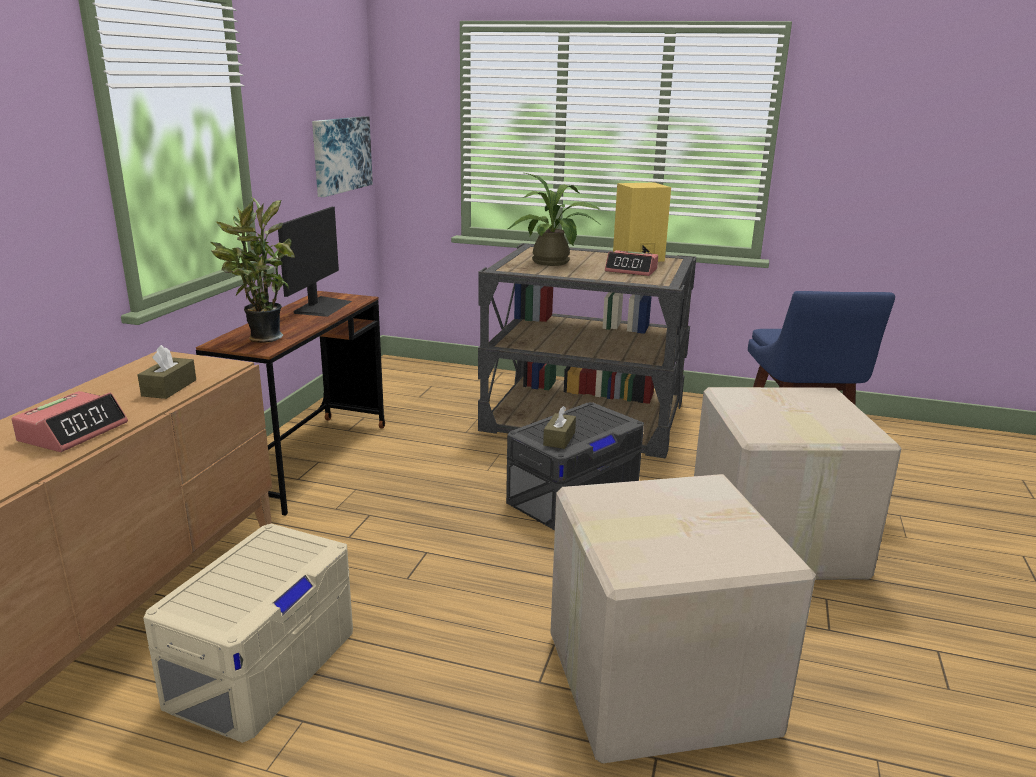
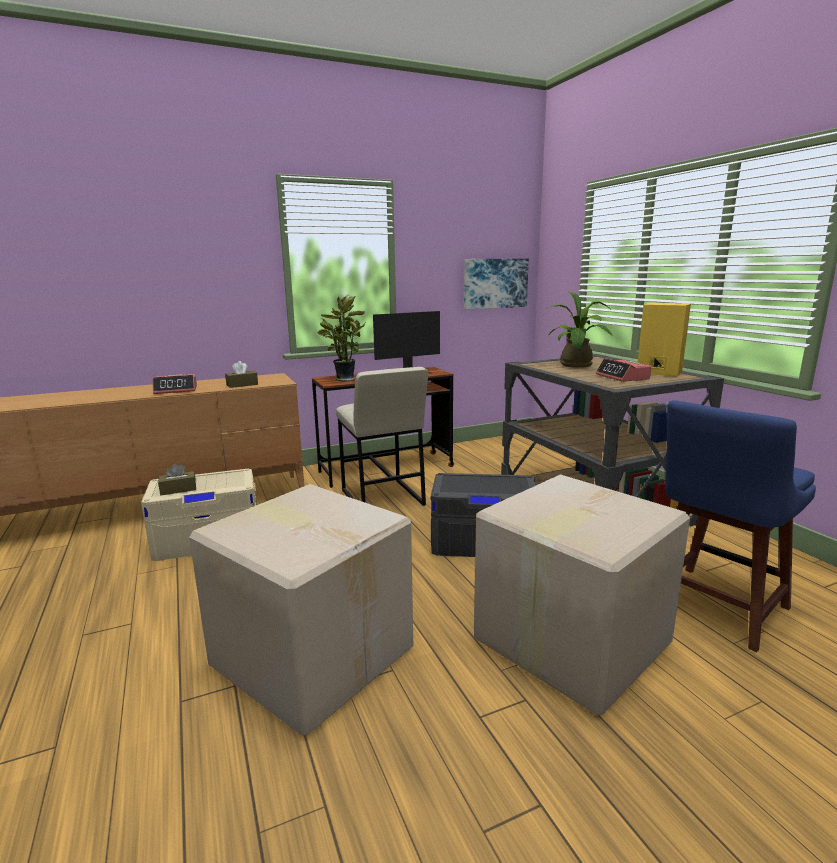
camera: 50 degrees right, 5 degrees down
(385, 498) = (383, 498): none -> beige chair
(559, 438) = (457, 486): brown tissue box -> brown tissue box (178, 489)

